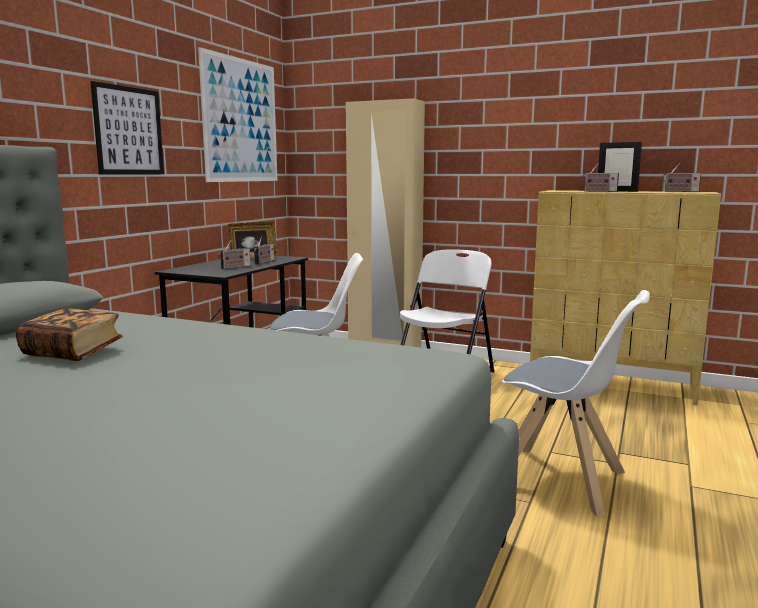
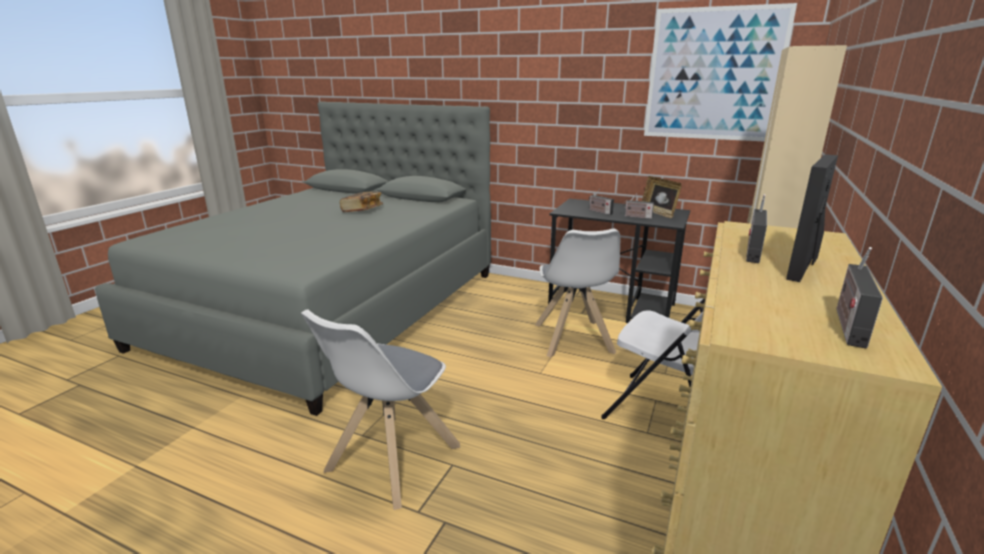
camera: 90 degrees right, 10 degrees up
(129, 131) = (564, 92): picture -> none

